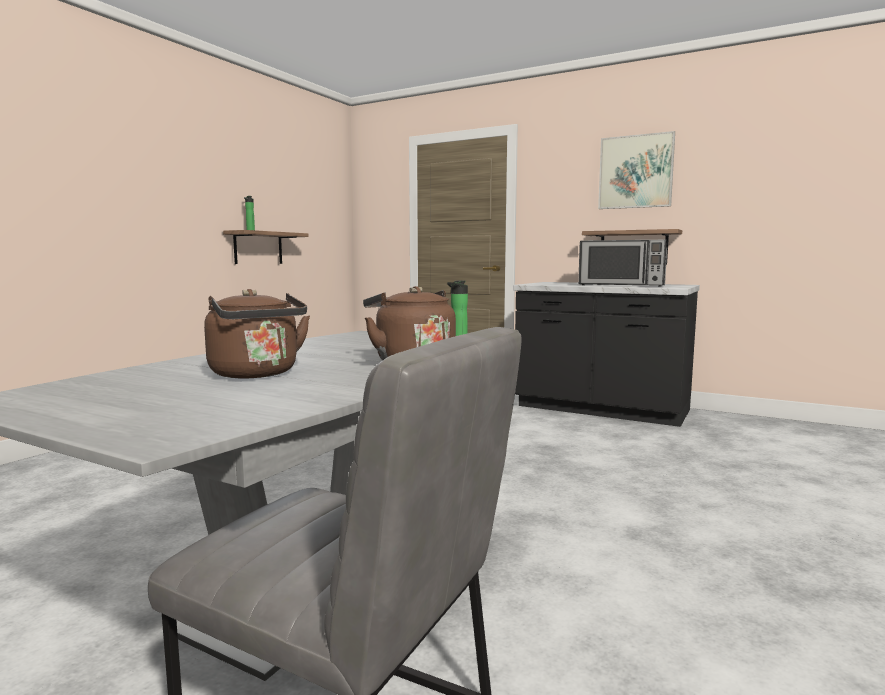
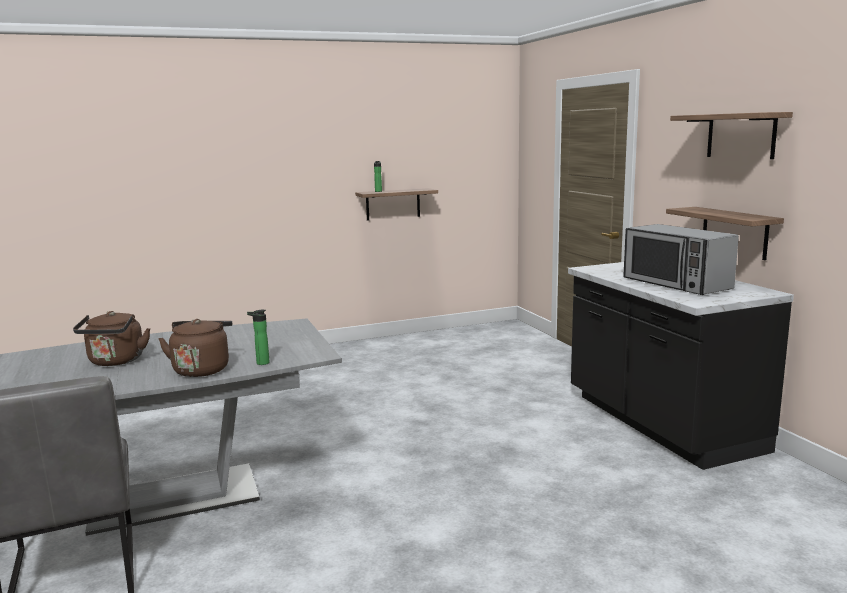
camera: 40 degrees right, 5 degrees up
(635, 172) = (741, 135): picture -> shelf

